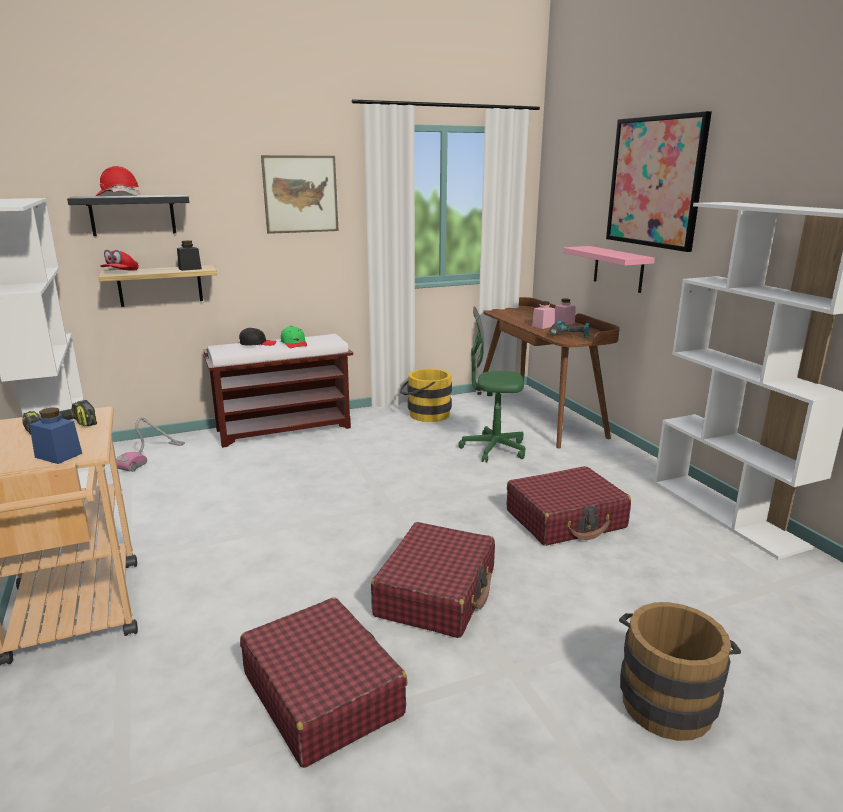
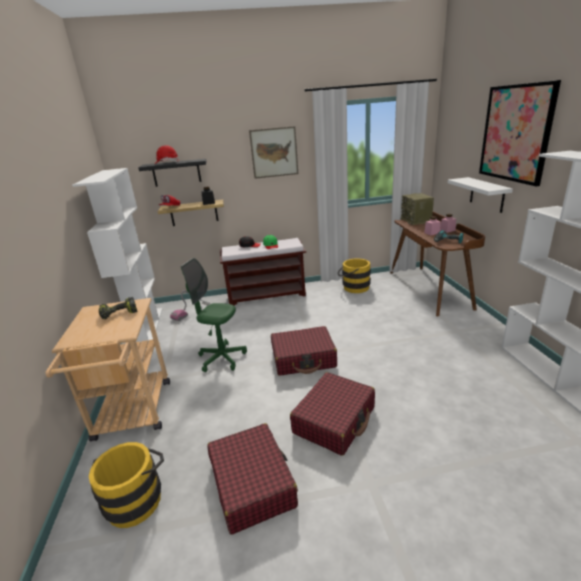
camera: 15 degrees right, 5 degrees up
(58, 455) = (111, 334): blue jar -> none
(115, 740) = (137, 497): none -> yellow bucket
(493, 449) = (393, 315): green office chair -> green office chair (222, 358)
(515, 311) = (416, 220): none -> radio
(566, 519) = (431, 372): red suitcase -> red suitcase (304, 359)
(618, 269) = (487, 194): pink shelf -> white shelf
(667, 698) = (475, 522): brown bucket -> none

